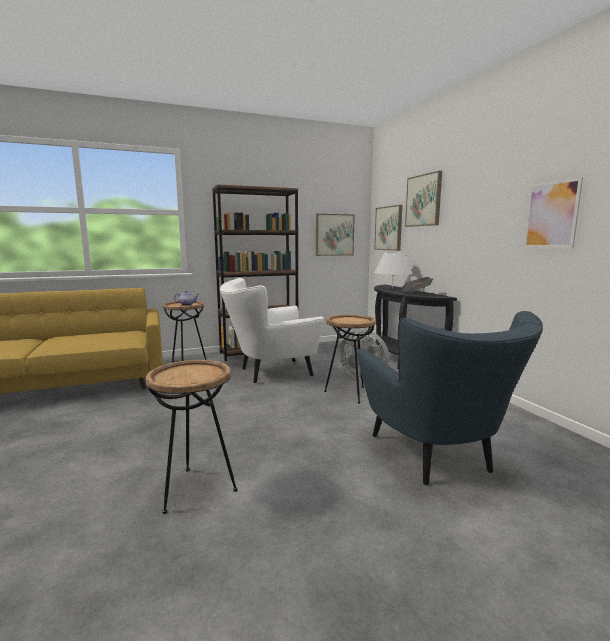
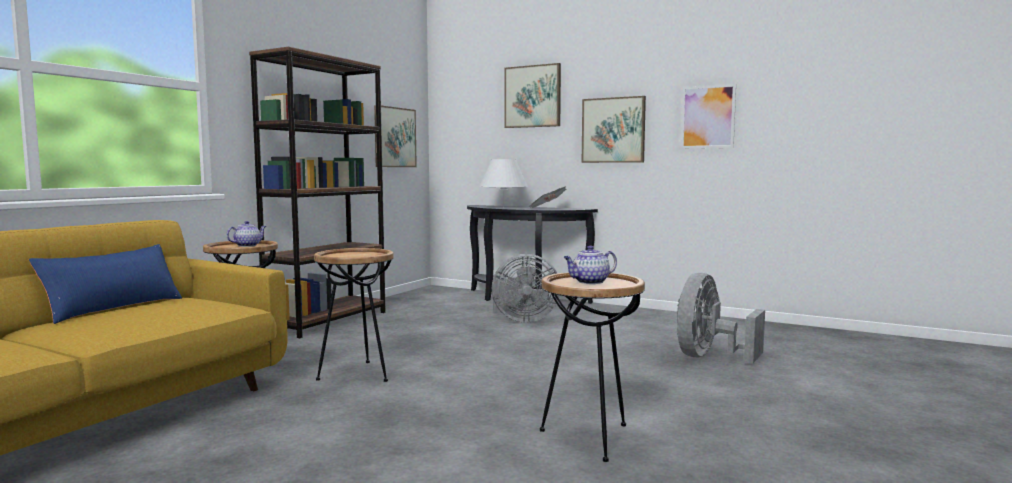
camera: 40 degrees left, 5 degrees down
(95, 332) = (114, 308): none -> blue pillow
(193, 373) = (589, 282): none -> teapot
(270, 373) = (403, 336): white armchair -> none
(349, 393) = (538, 334): brown side table -> brown side table (357, 374)
(389, 228) = (469, 130): picture -> picture (613, 130)
(435, 457) = (709, 357): blue armchair -> grey fan

